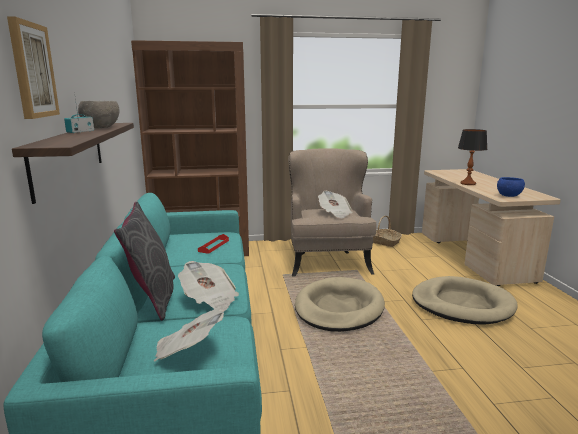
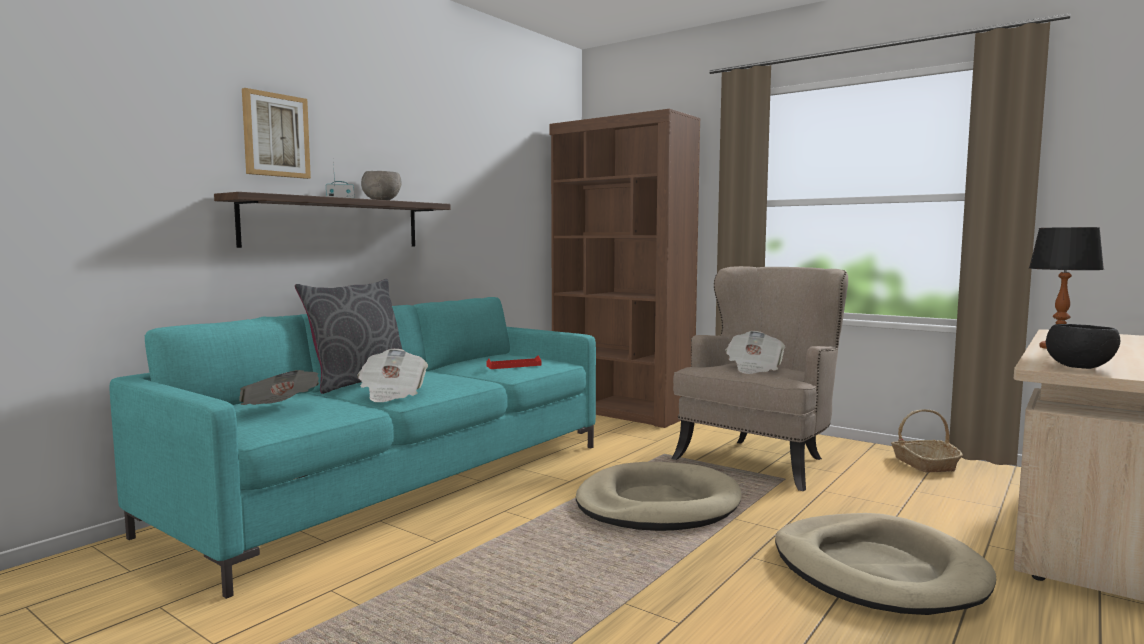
camera: 45 degrees right, 10 degrees down
(508, 196) = (1078, 367): blue bowl -> black bowl

